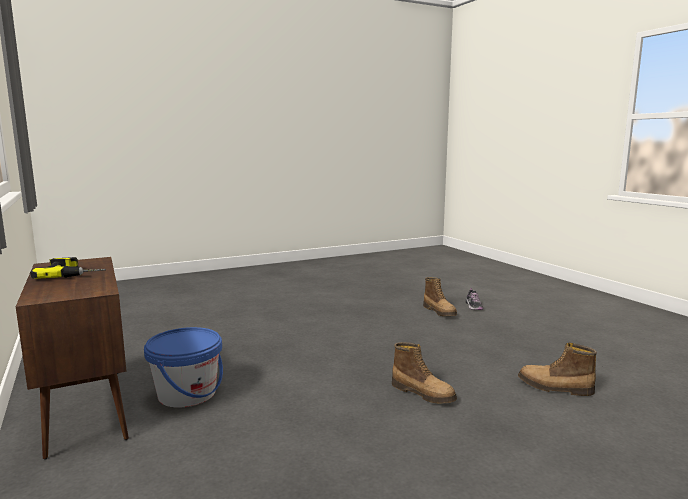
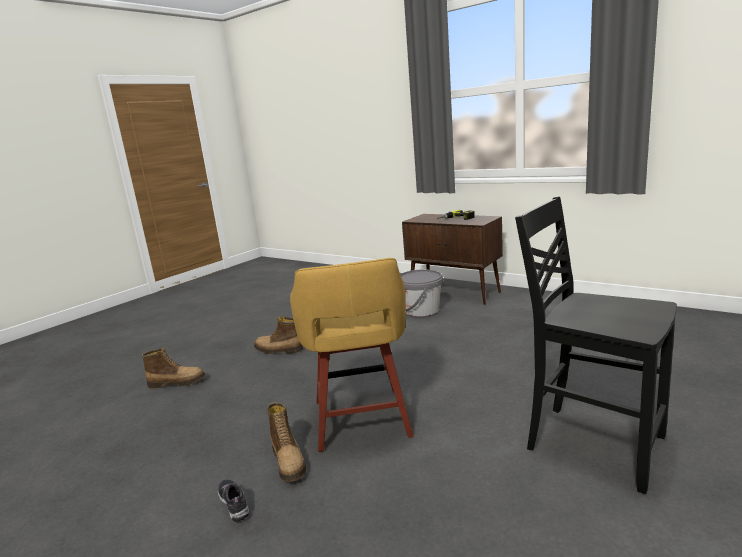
camera: 155 degrees right, 5 degrees up
(187, 393) = (421, 310): blue bucket -> grey bucket
(286, 287) = (592, 443): none -> black chair
(384, 317) = (361, 420): none -> yellow stool
(440, 312) = (289, 461): boot -> boot turned 150 degrees counterclockwise

